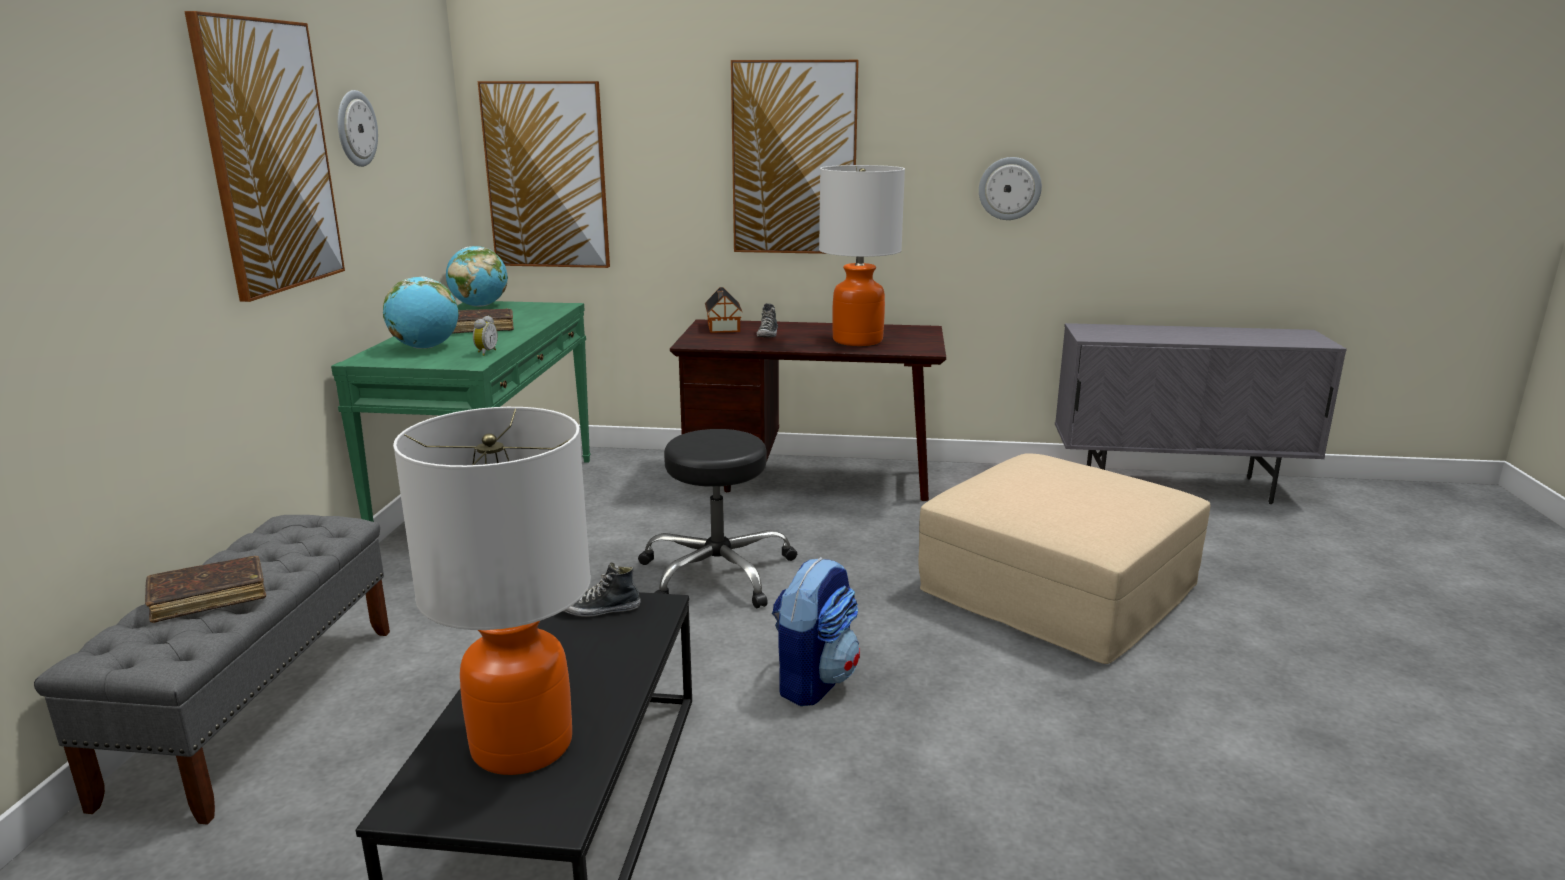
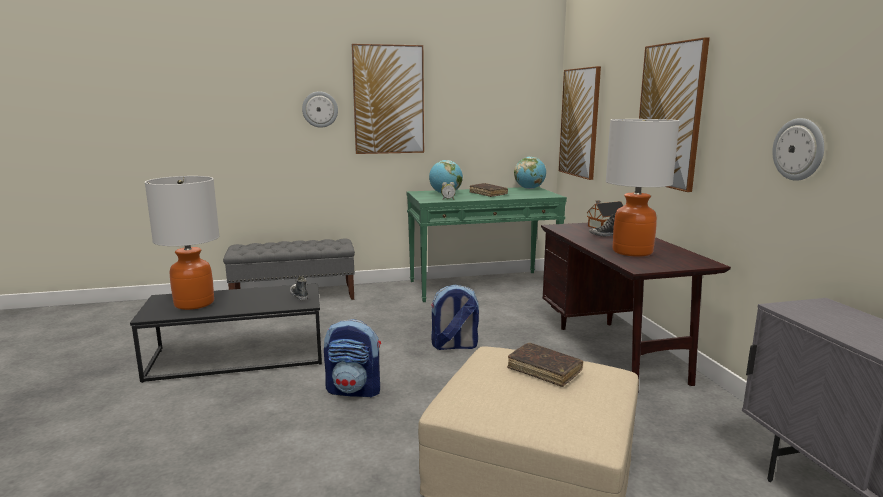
camera: 70 degrees right, 5 degrees down
(209, 597) = (277, 245): brown book -> brown book (544, 370)
(355, 128) = (455, 91): wall clock -> wall clock (320, 109)
(717, 573) = (454, 346): black stool -> backpack

